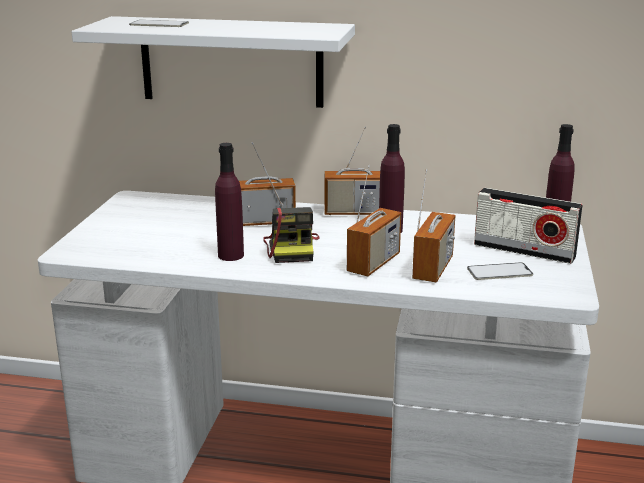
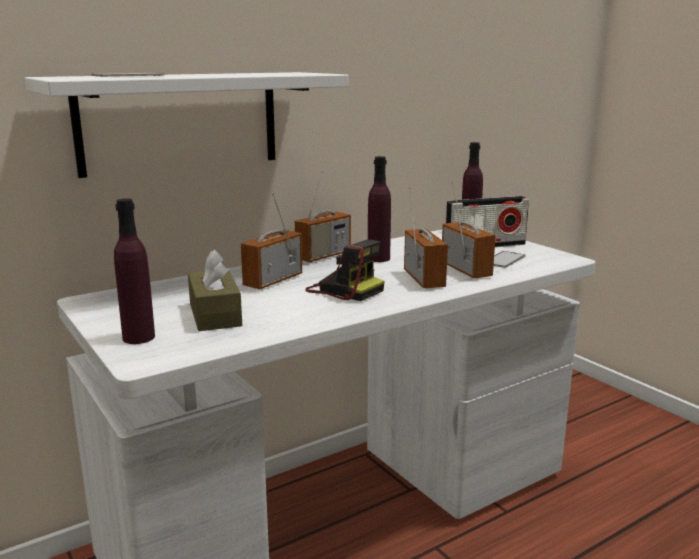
camera: 45 degrees left, 5 degrees down
(169, 236) = (215, 314): none -> brown tissue box
(231, 255) = (309, 309): purple bottle -> purple bottle (139, 337)

